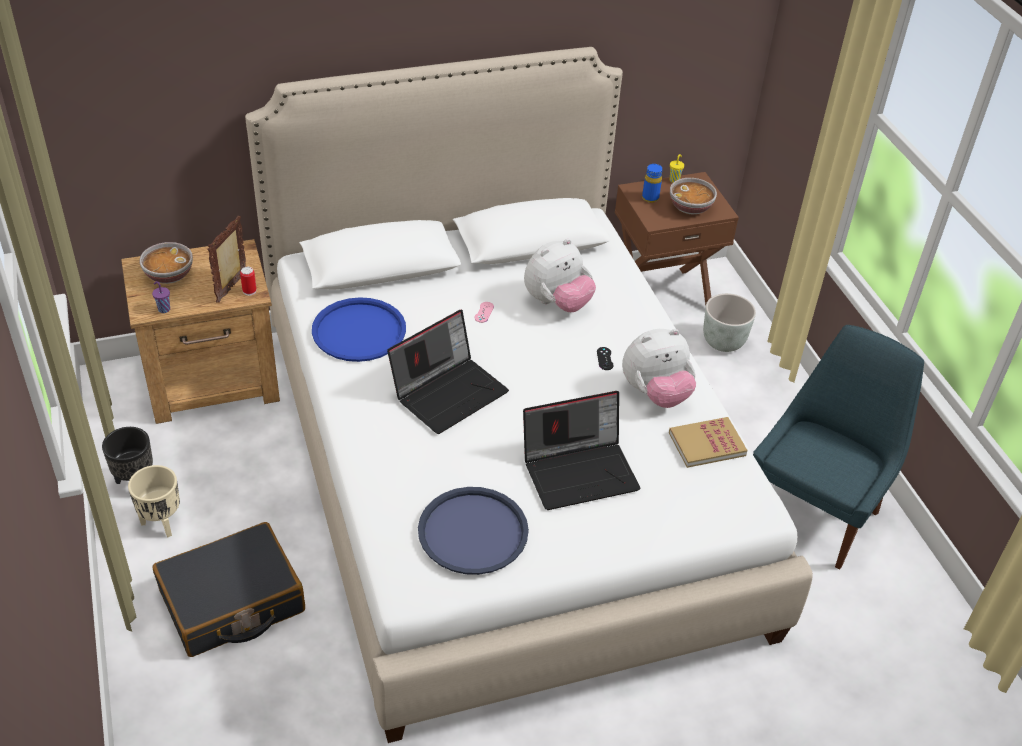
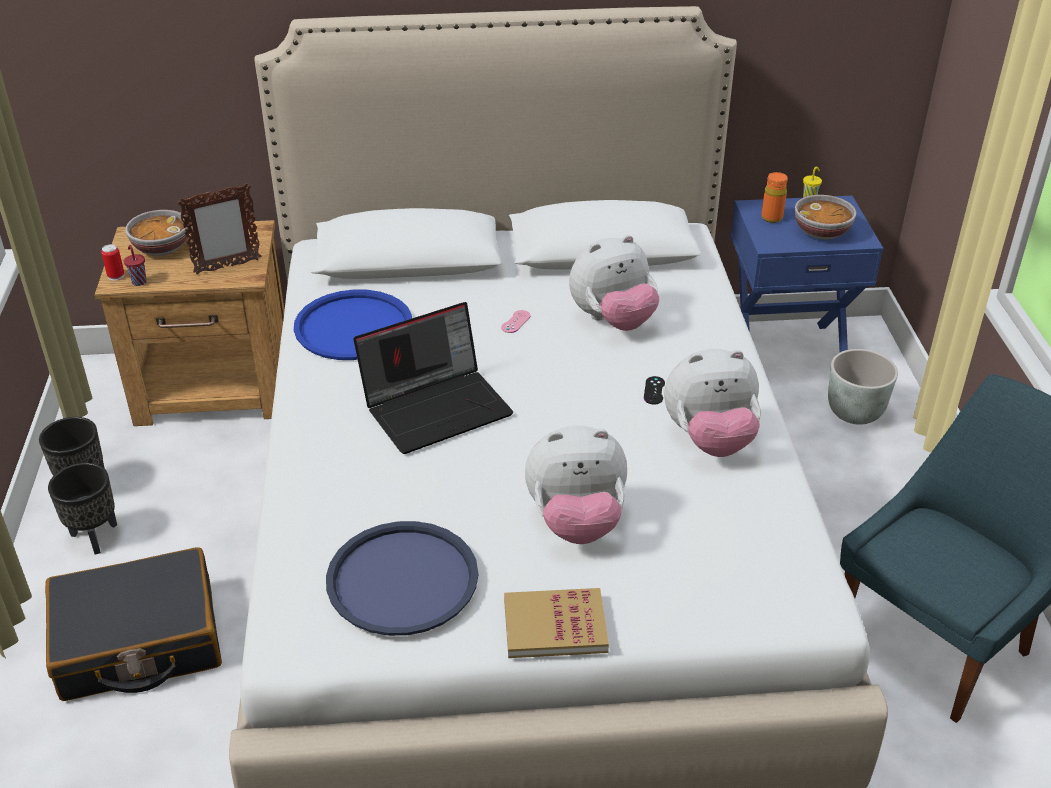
camera: 15 degrees right, 5 degrees down
(161, 523) = (94, 537): beige planter -> black planter
(163, 309) = (139, 282): purple cup -> red cup
(232, 287) = (227, 267): picture frame -> picture frame turned 150 degrees counterclockwise
(249, 291) = (244, 272): can -> can (116, 276)
(580, 471) = (576, 522): laptop -> plush toy
(650, 198) = (771, 218): blue bottle -> orange bottle
(660, 296) = (785, 351): brown nightstand -> blue nightstand
(707, 444) = (763, 511): book -> book (555, 626)

